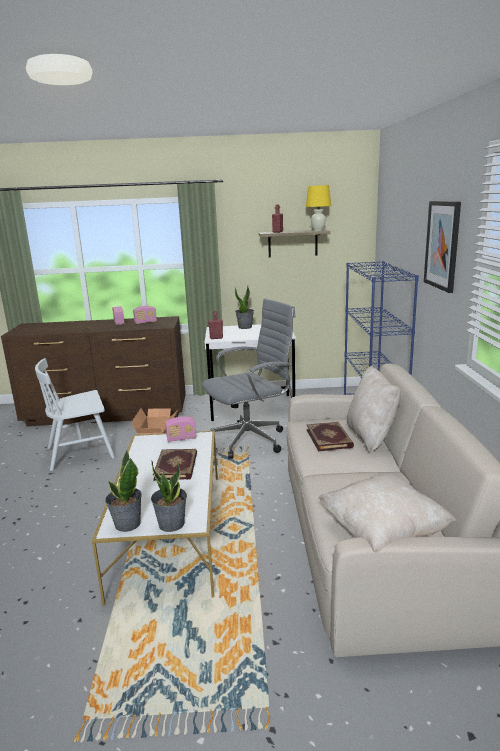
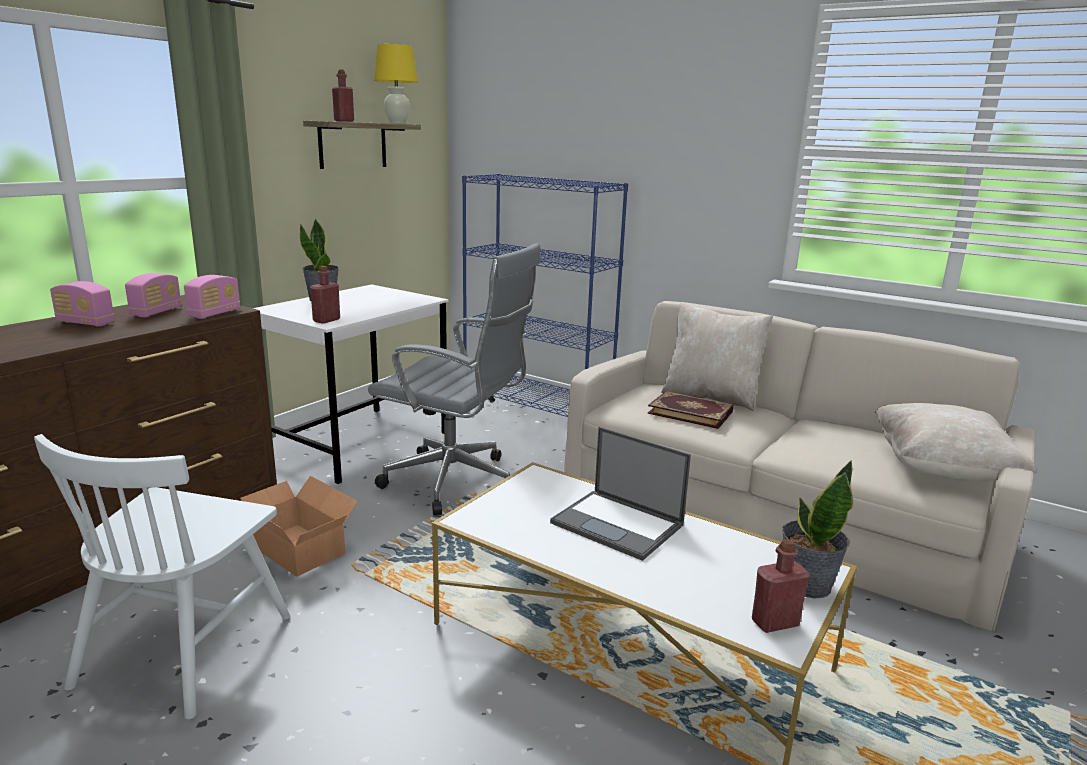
camera: 55 degrees left, 0 degrees up
(127, 524) = (775, 623): potted plant -> red bottle
(177, 466) = (619, 524): book -> laptop
(181, 438) = (521, 491): radio -> radio (215, 314)
(251, 440) = (457, 483): grey office chair -> grey office chair turned 105 degrees clockwise
(442, 245) = (696, 137): picture -> none

